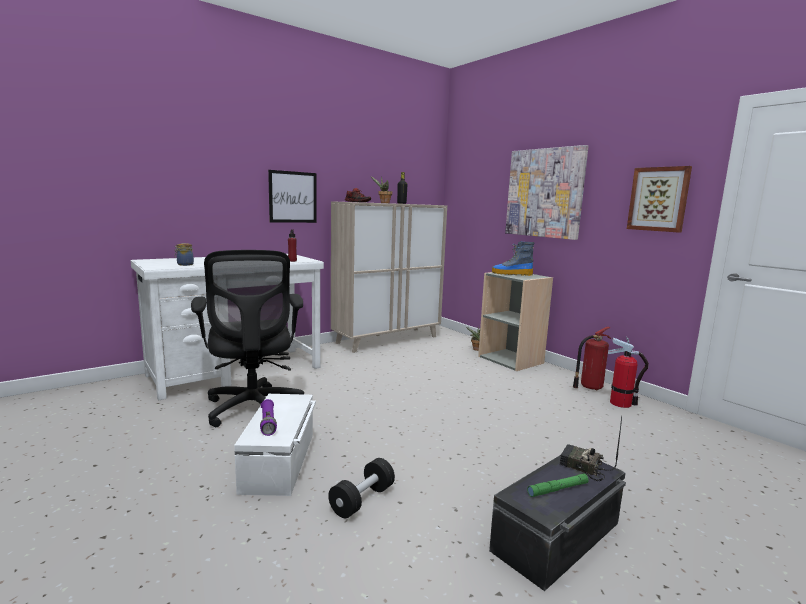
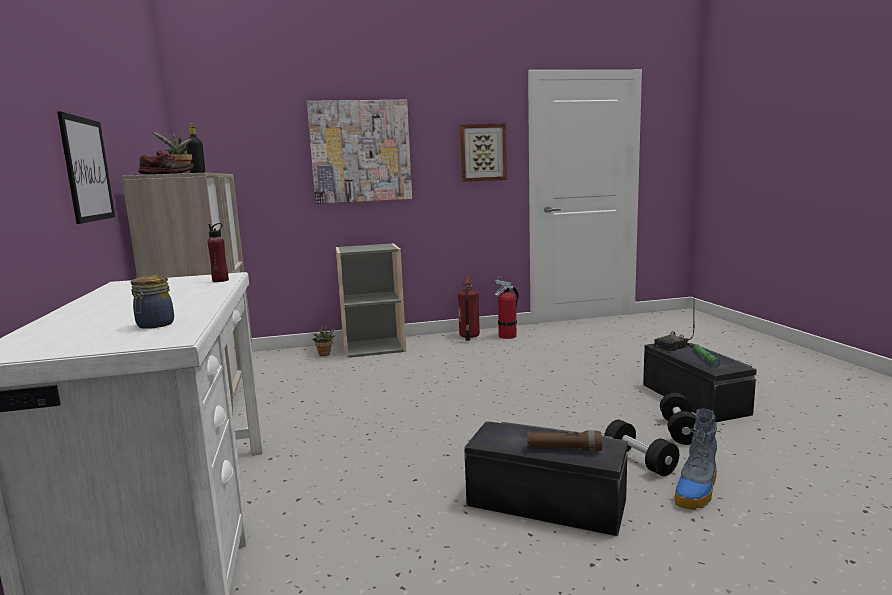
camera: 65 degrees left, 0 degrees up
(252, 405) = (356, 516): black office chair -> none
(268, 423) = (563, 449): purple flashlight -> brown flashlight
(280, 461) = (546, 501): white storage box -> black storage box
(447, 524) = (679, 431): none -> black dumbbell
(511, 274) = (360, 248): boot -> boot (697, 490)

